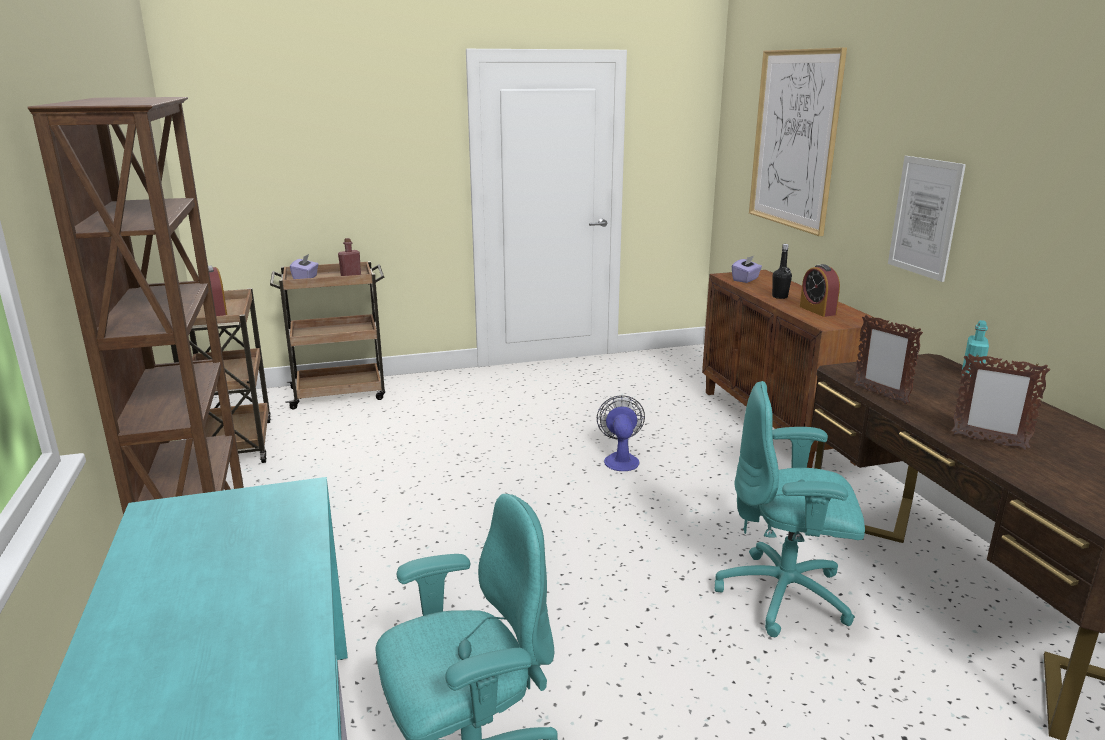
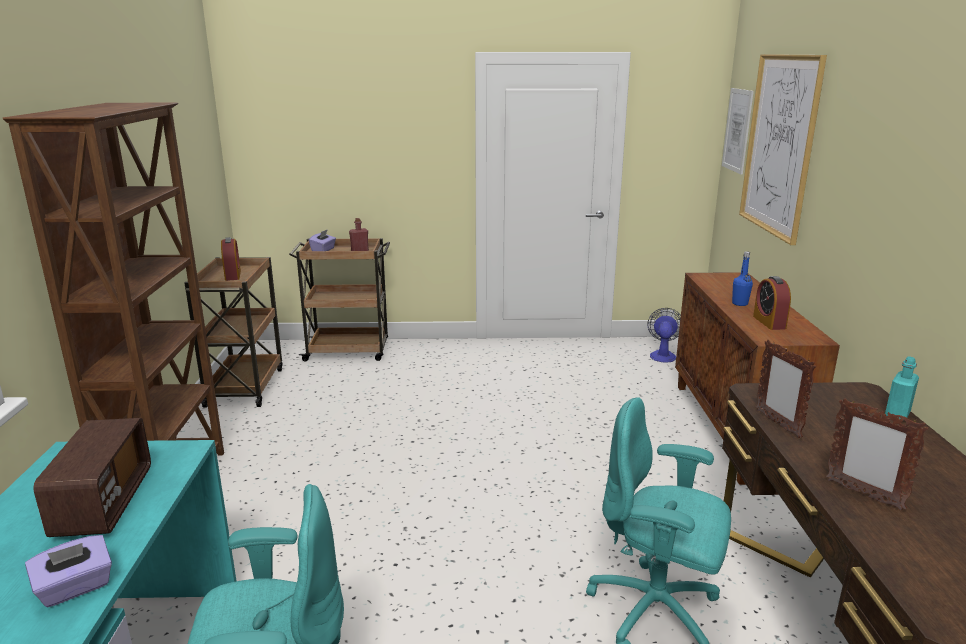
camera: 15 degrees right, 0 degrees up
(246, 555) = (104, 504): none -> radio
(620, 459) = (562, 444): fan -> fan (662, 355)
(745, 279) = (718, 282): purple tissue box -> purple tissue box (75, 588)
(779, 297) = (739, 303): black bottle -> blue bottle
(925, 217) = (878, 238): picture -> picture (737, 130)

